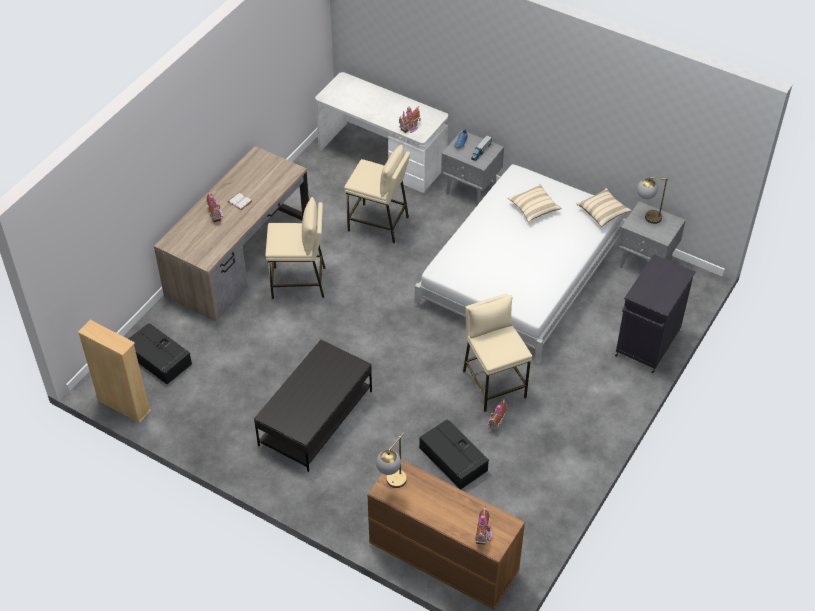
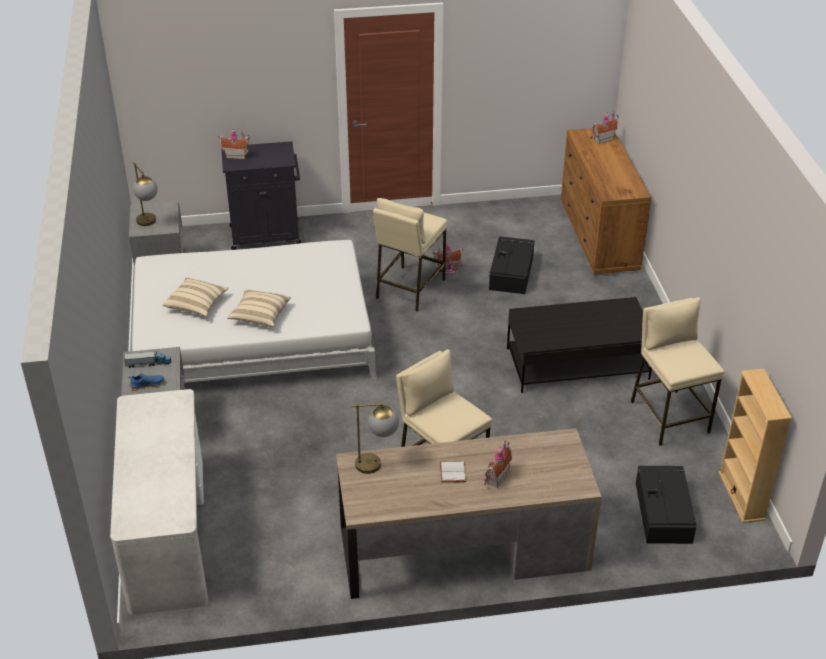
camera: 130 degrees left, 10 degrees down
(378, 224) = (288, 468): beige stool -> beige stool (669, 417)
(392, 485) = (627, 190): table lamp -> table lamp (377, 464)
(410, 128) = (175, 412): toy house -> toy house (236, 155)
(603, 213) = (159, 261): beige pillow -> beige pillow (260, 315)

